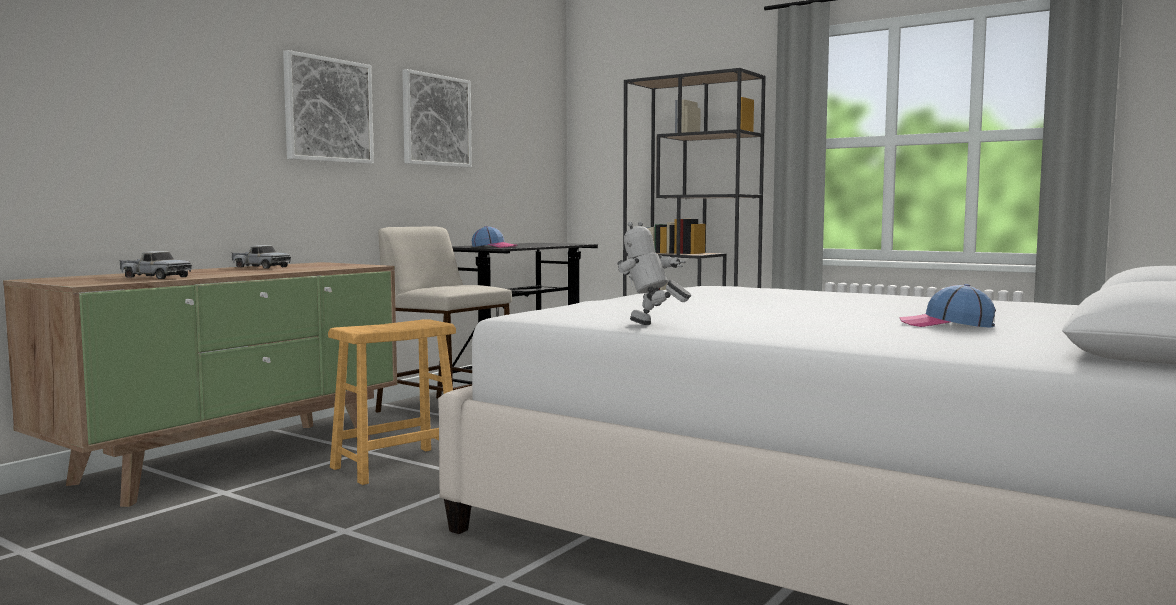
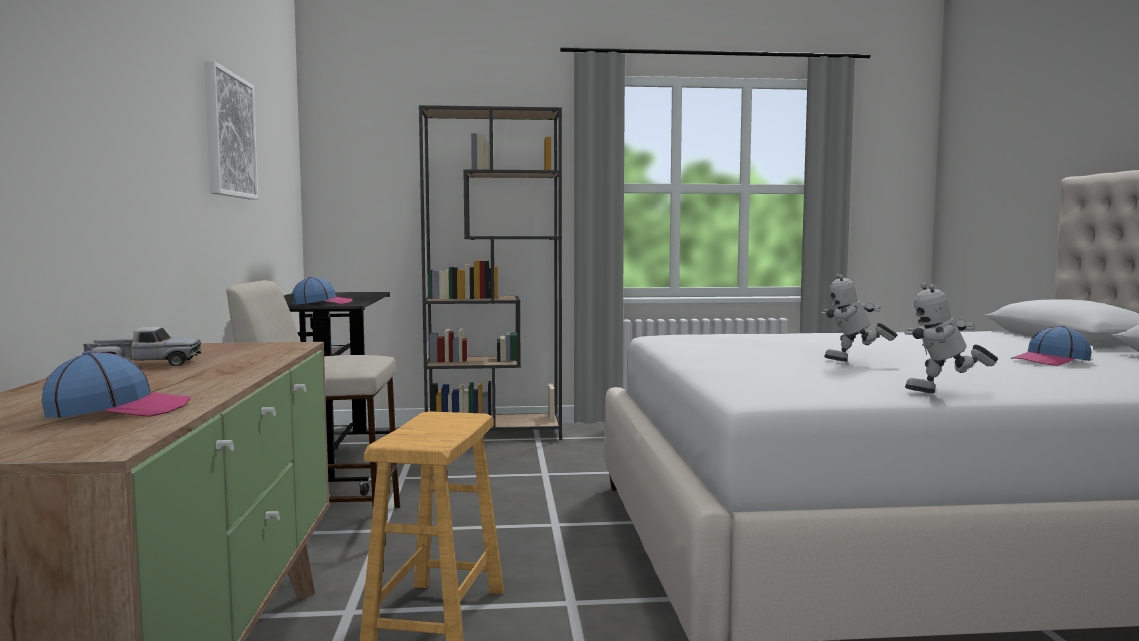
camera: 40 degrees left, 0 degrees up
(154, 277) = (119, 409): toy truck -> cap
(328, 110) = (151, 110): picture -> none
(734, 308) = (854, 362): none -> toy robot

